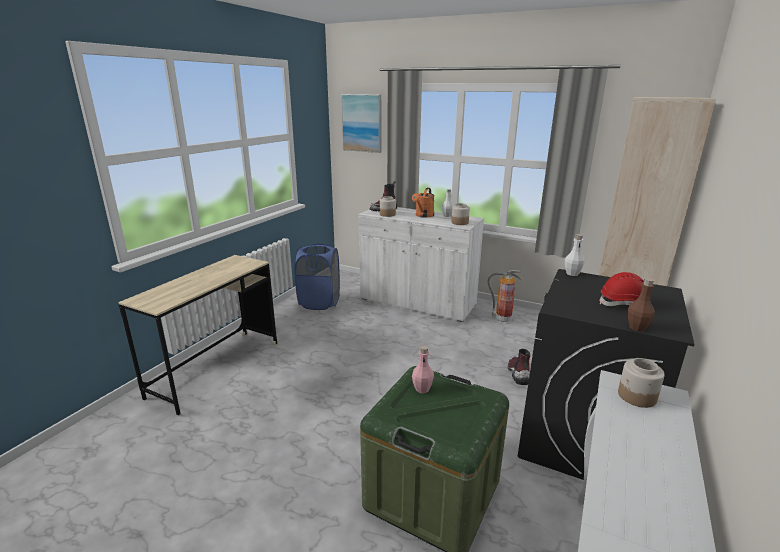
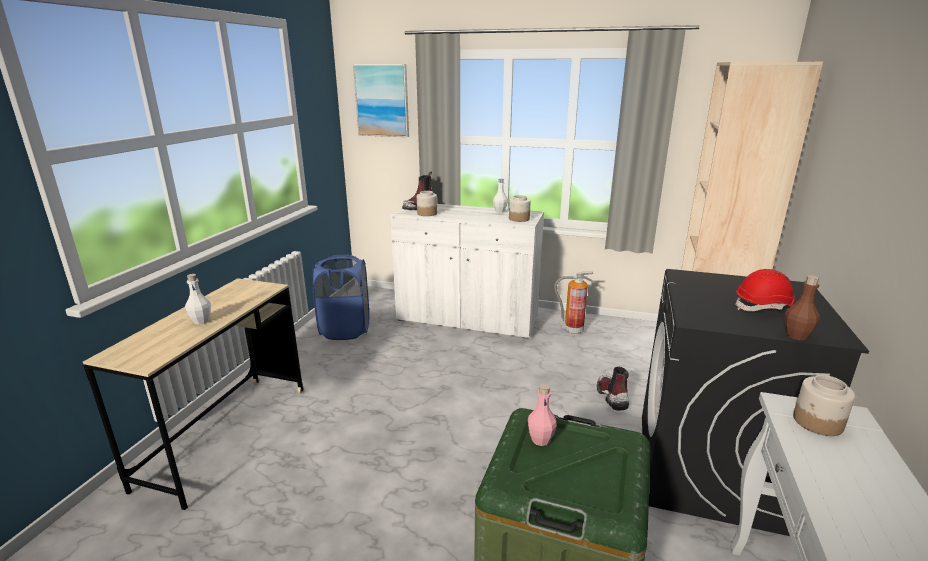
camera: 10 degrees left, 0 degrees up
(423, 216) = (471, 213): orange watering can -> none
(572, 273) = (685, 274): white bottle -> white bottle (201, 321)

